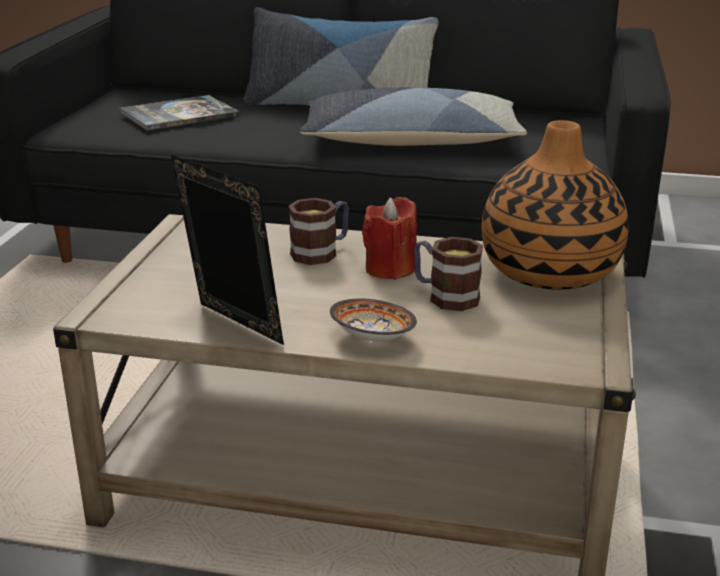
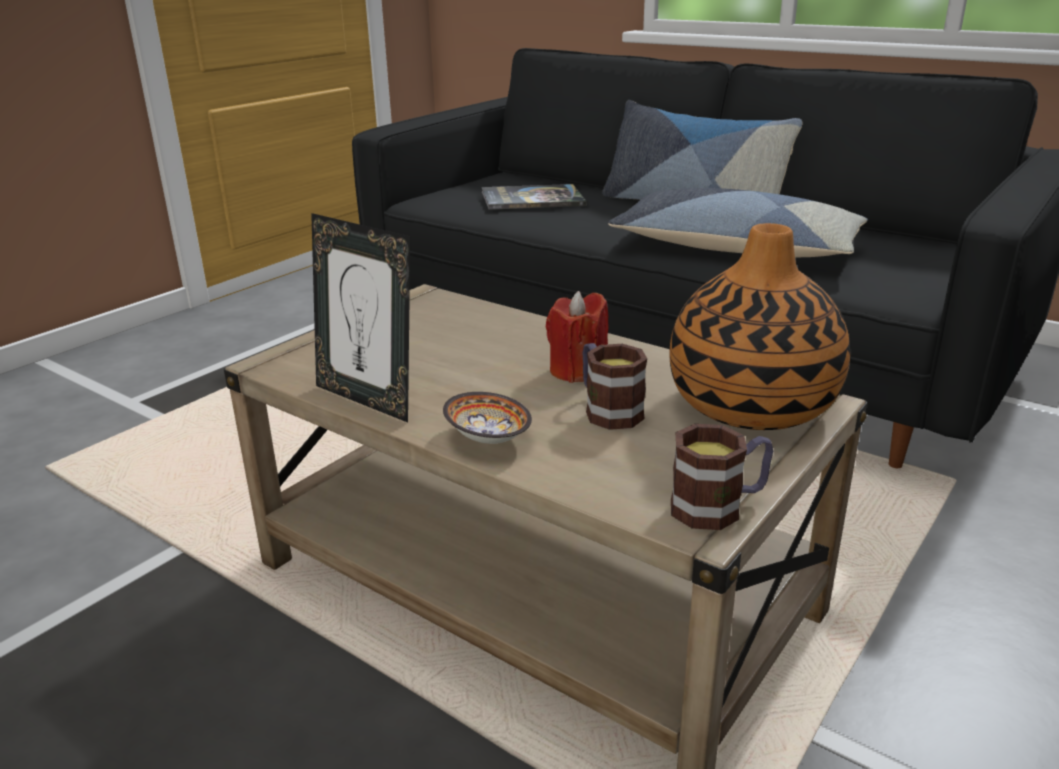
camera: 25 degrees right, 0 degrees up
(232, 327) = (368, 399): picture frame -> picture frame turned 150 degrees clockwise
(321, 252) = (525, 342): mug -> mug (719, 507)

